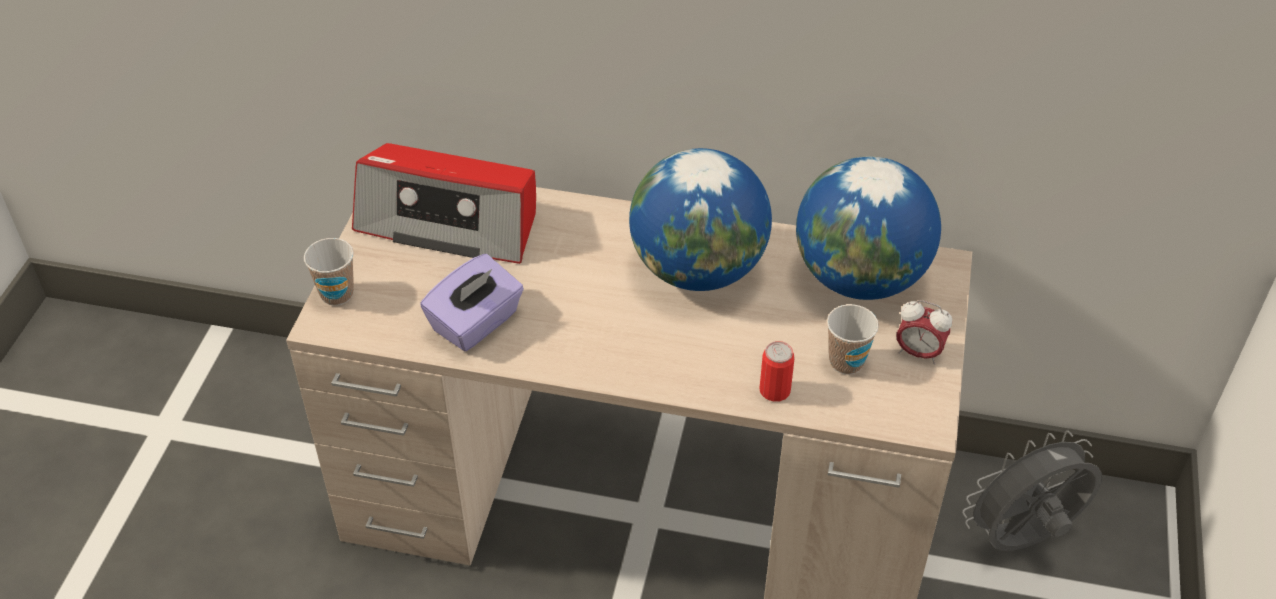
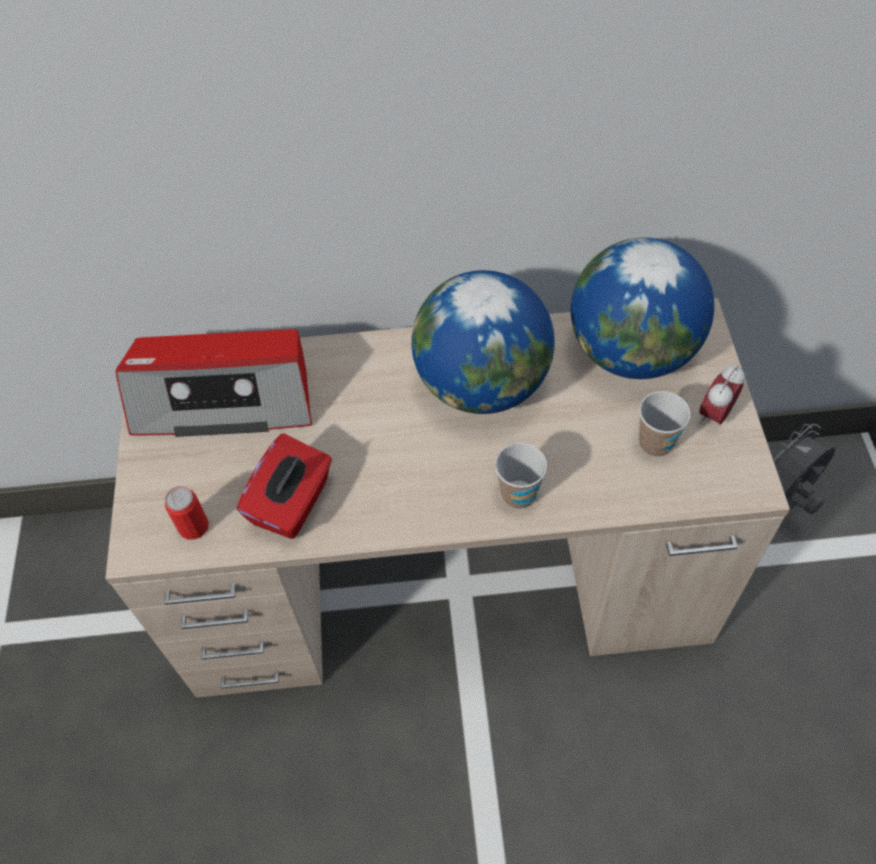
camera: 15 degrees left, 10 degrees up
(337, 294) = (140, 511): cup -> cup (518, 494)
(476, 323) = (292, 503): purple tissue box -> red tissue box
(775, 390) = (603, 493): can -> can (193, 526)
(918, 353) = (715, 415): alarm clock -> alarm clock turned 120 degrees clockwise

